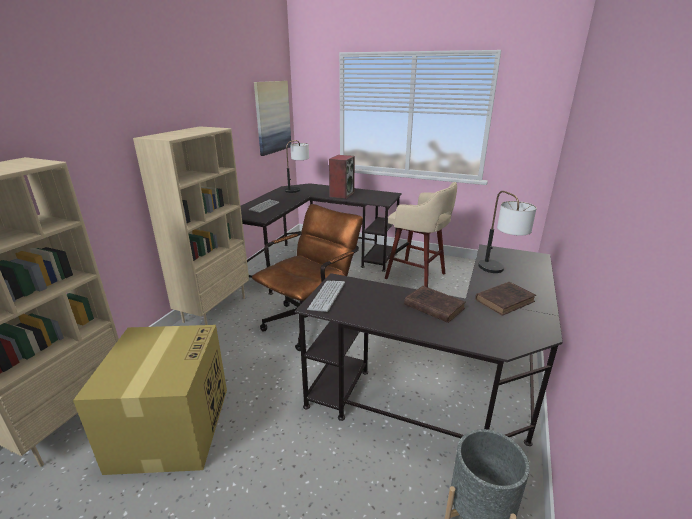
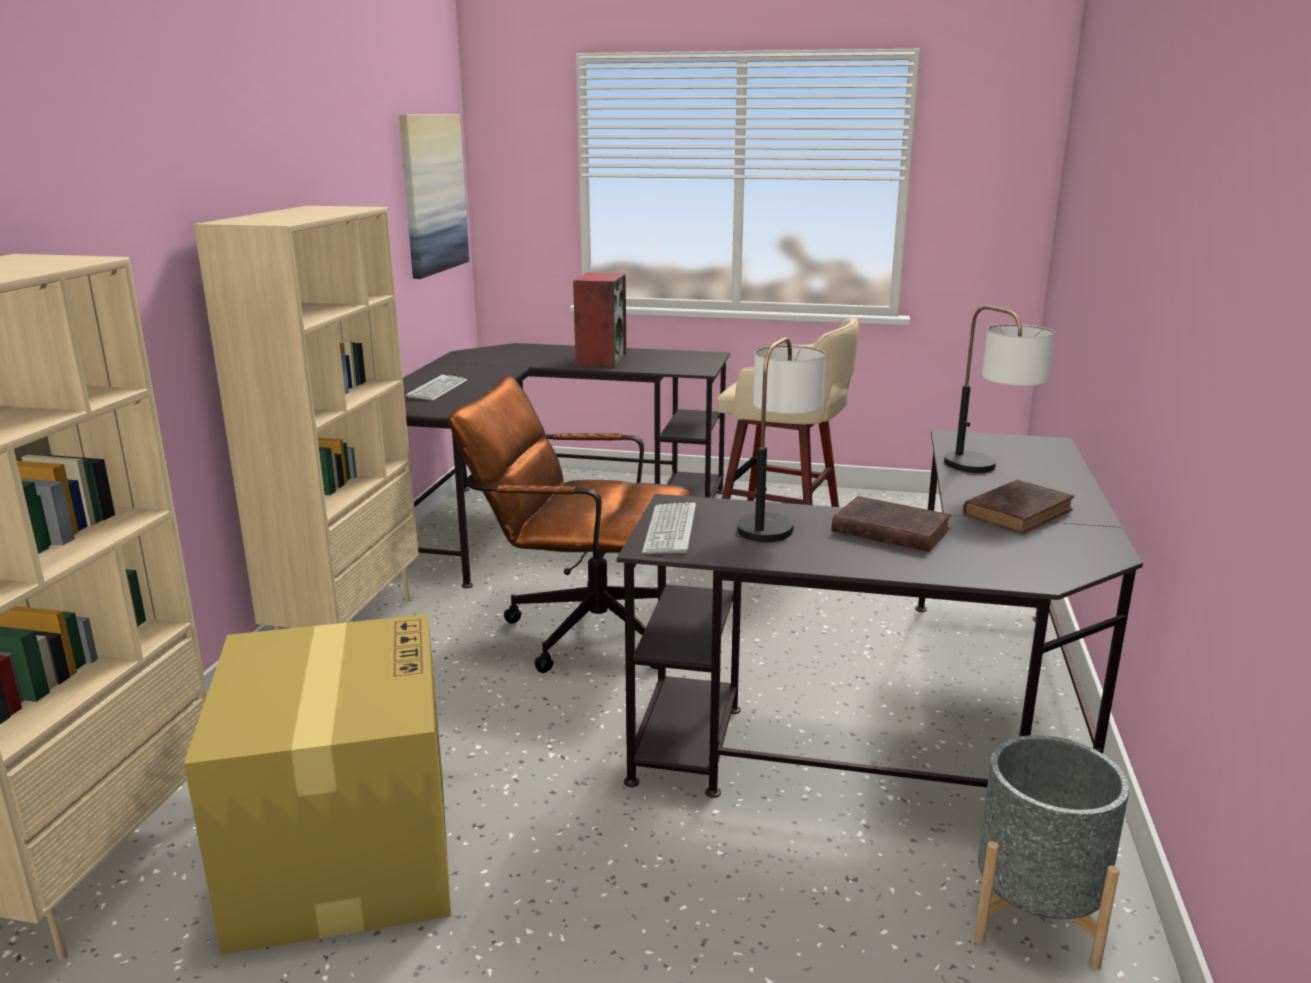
camera: 10 degrees left, 5 degrees down
(298, 189) = (494, 354): table lamp -> table lamp (775, 520)
(311, 320) = (580, 629): brown office chair -> brown office chair turned 105 degrees counterclockwise

